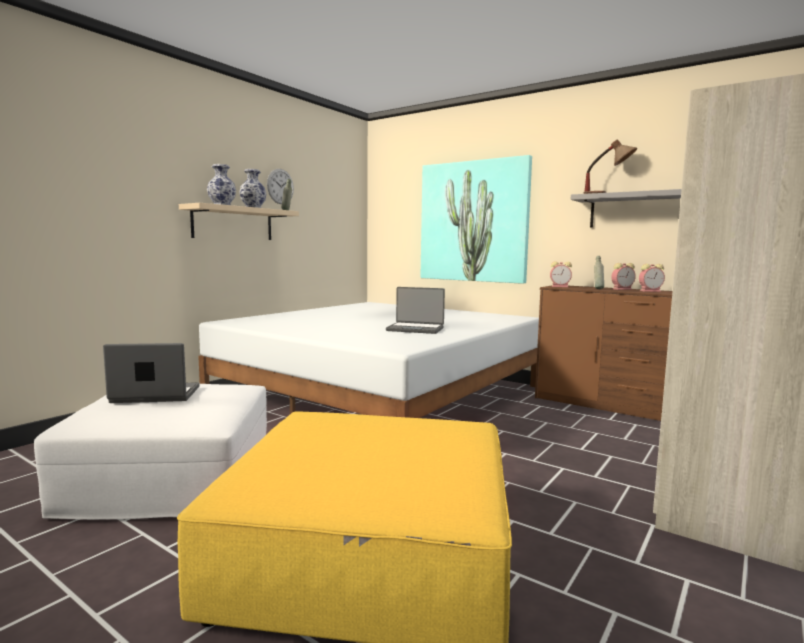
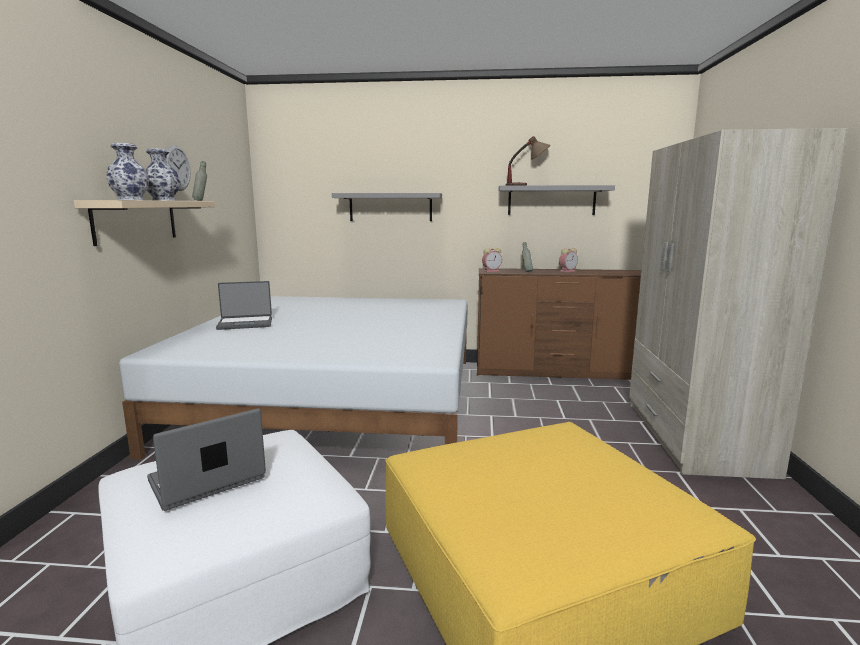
camera: 30 degrees left, 5 degrees up
(415, 329) = (395, 331): laptop -> laptop (245, 324)
(474, 222) = (390, 207): picture -> grey shelf
(622, 289) = (543, 270): alarm clock -> none

